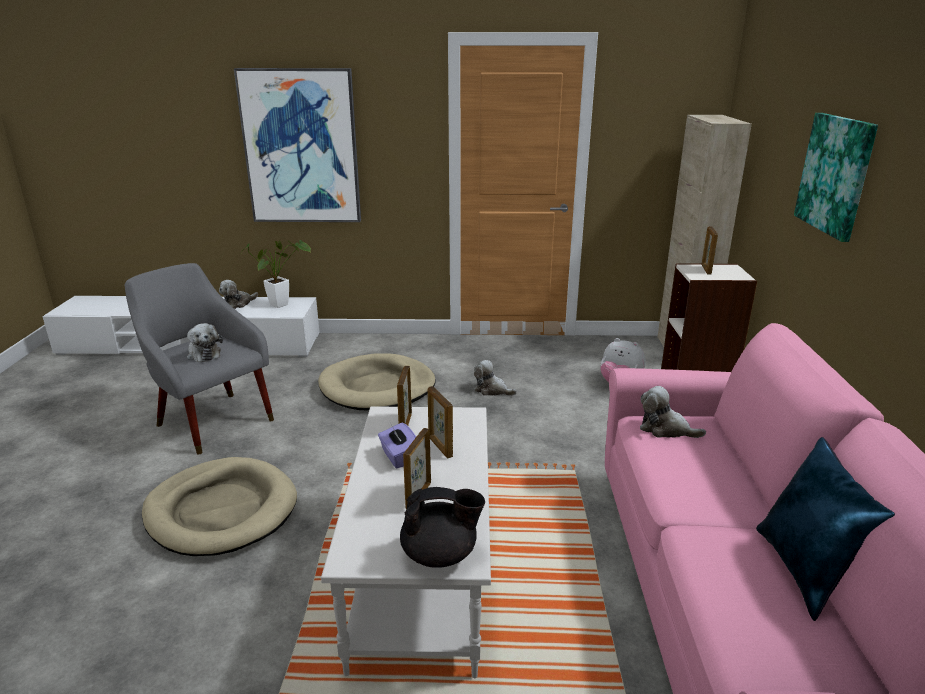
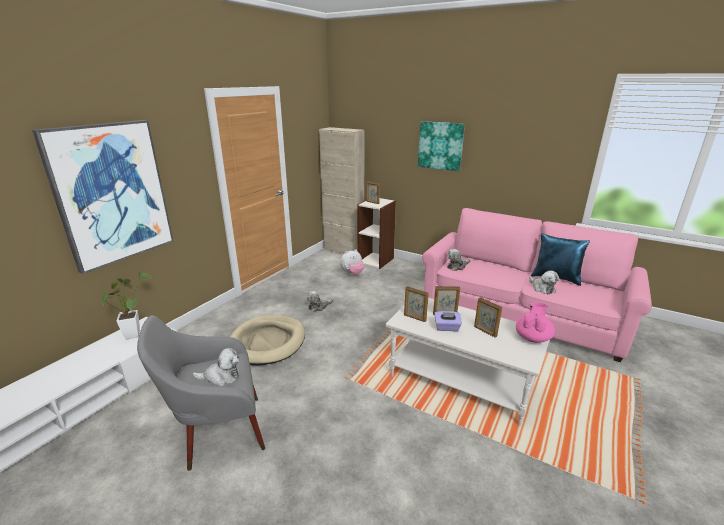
camera: 60 degrees left, 0 degrees up
(221, 510) = (350, 448): beige dog bed -> none
(238, 304) = (92, 355): plush toy -> plush toy (542, 288)
(440, 554) = (532, 337): black teapot -> pink teapot

